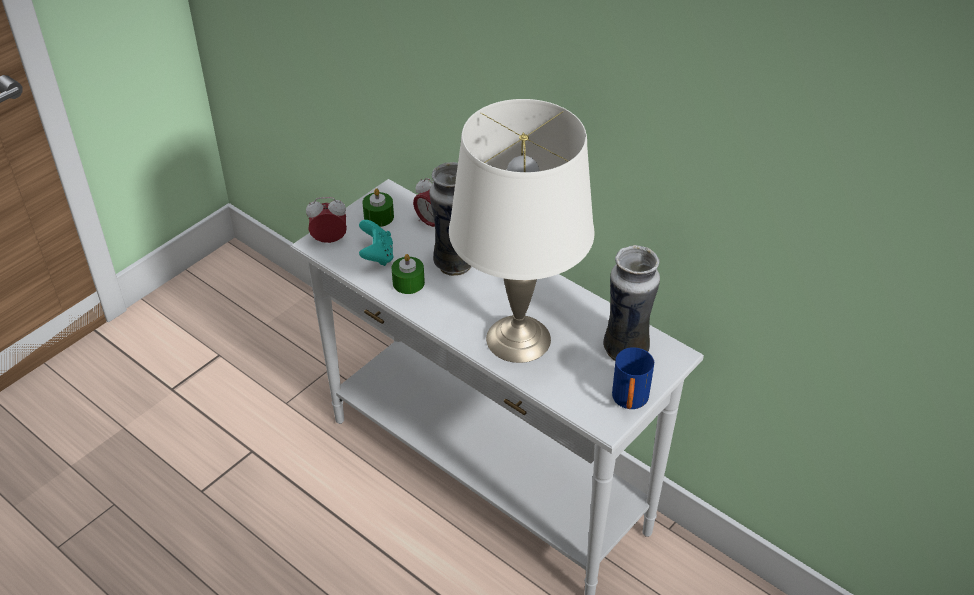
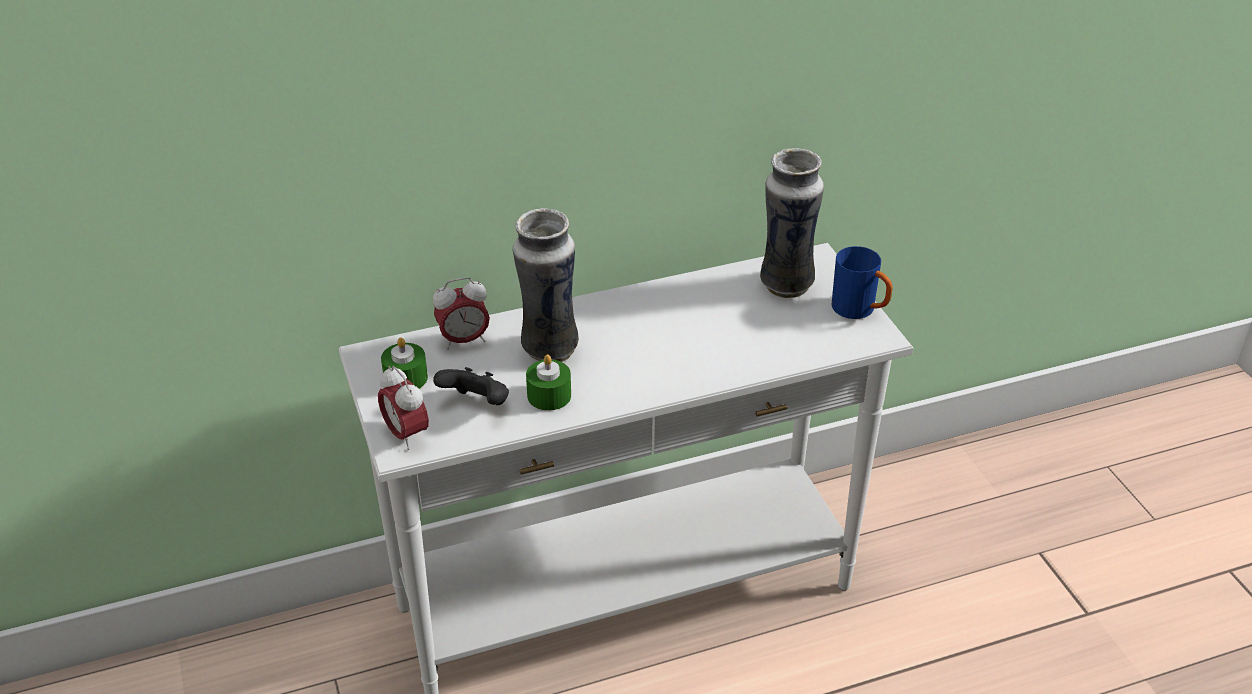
camera: 60 degrees left, 5 degrees down
(329, 240) = (406, 434): alarm clock -> alarm clock turned 60 degrees counterclockwise
(377, 256) = (477, 404): turquoise game controller -> black game controller
(517, 338) = (711, 348): white table lamp -> none

